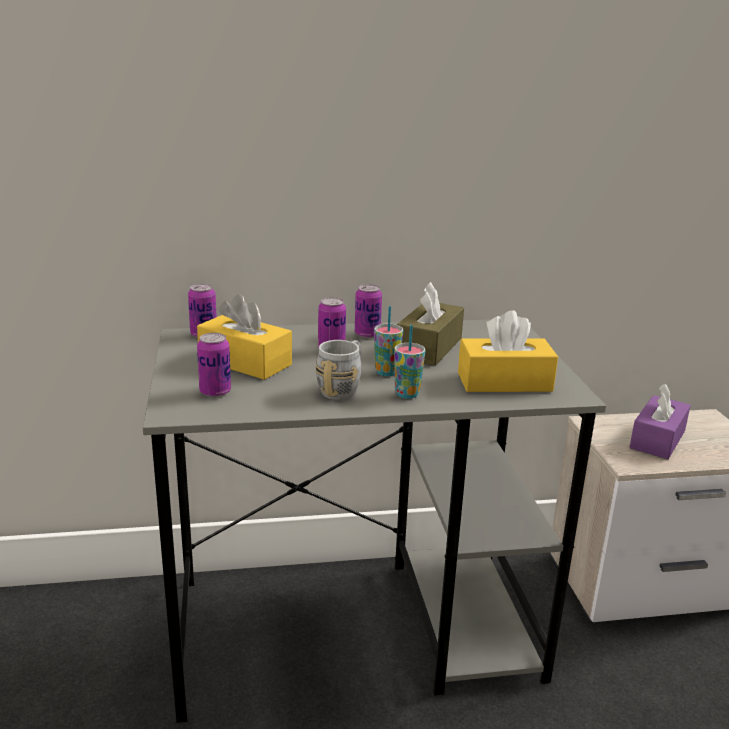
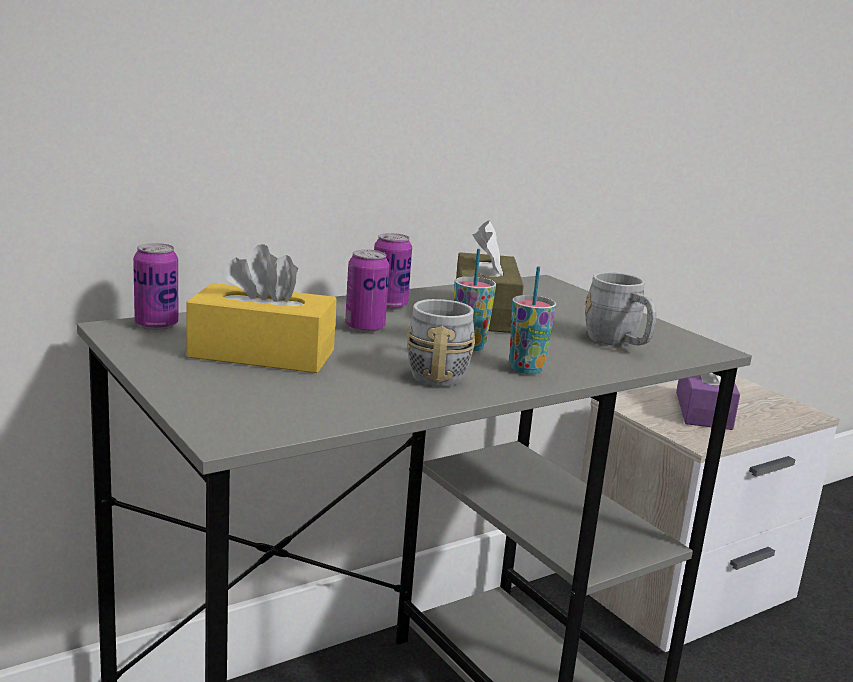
camera: 25 degrees left, 5 degrees down
(215, 392) = (263, 397): can -> none
(504, 382) = (618, 343): yellow tissue box -> grey mug

